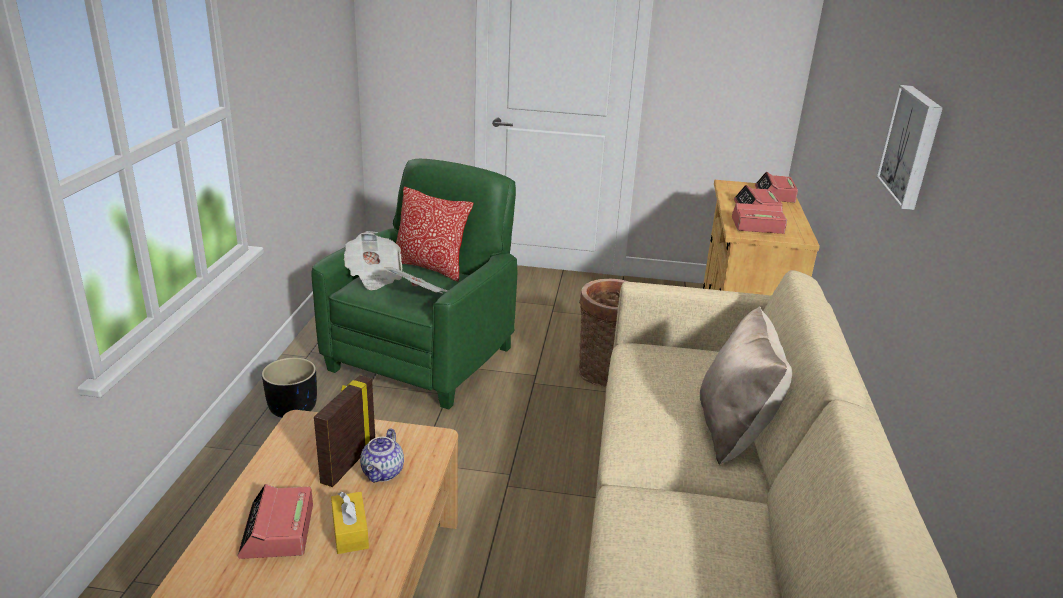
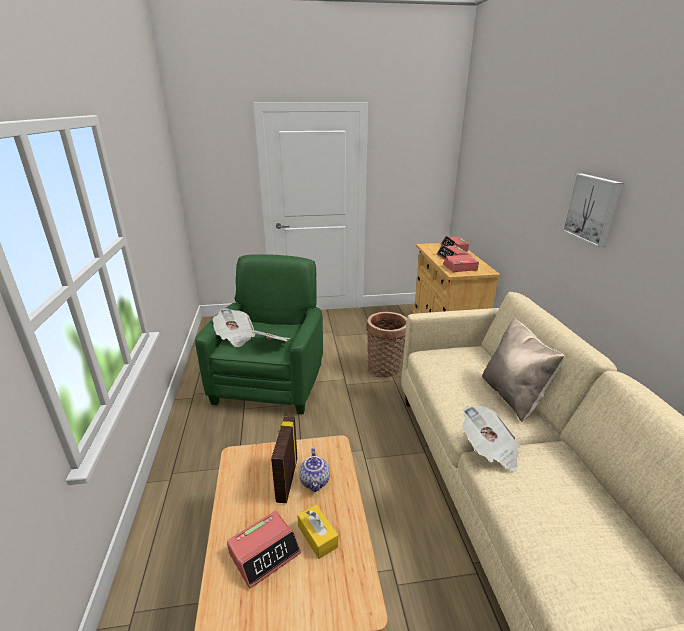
camera: 15 degrees left, 0 degrees up
(277, 531) = (265, 553): alarm clock -> alarm clock turned 105 degrees counterclockwise
(293, 408) = (199, 437): black planter -> none
(430, 267) = (267, 324): pillow -> none
(638, 486) = (489, 450): none -> newspaper

